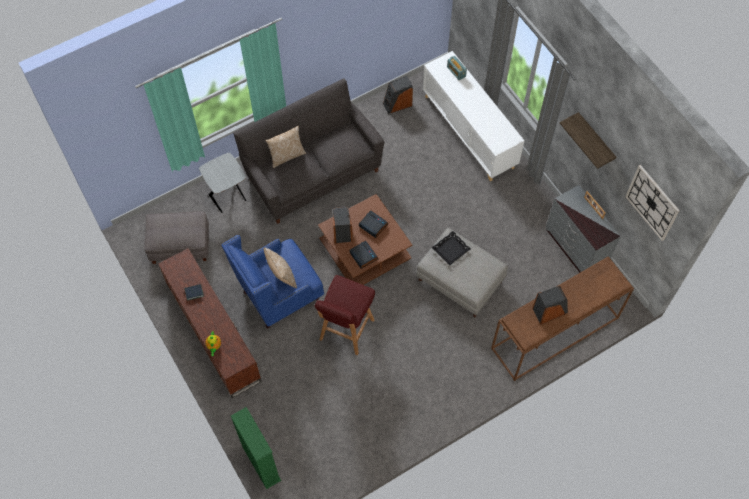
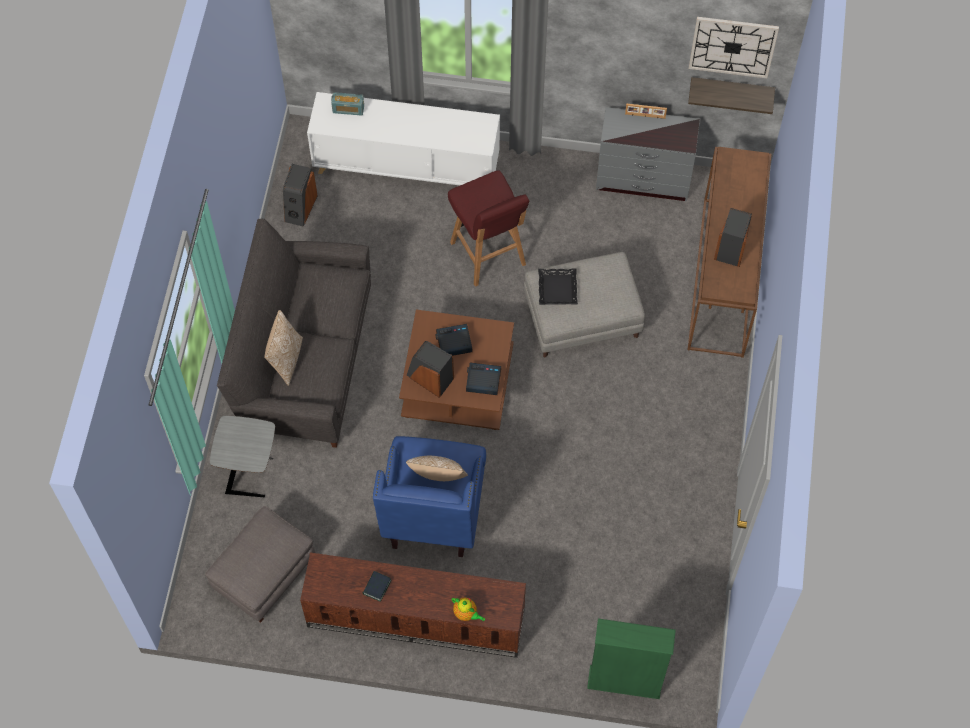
camera: 50 degrees left, 0 degrees up
(346, 331) = (539, 476): red stool -> red stool (488, 255)
(595, 140) = (610, 38): shelf -> shelf (731, 91)

